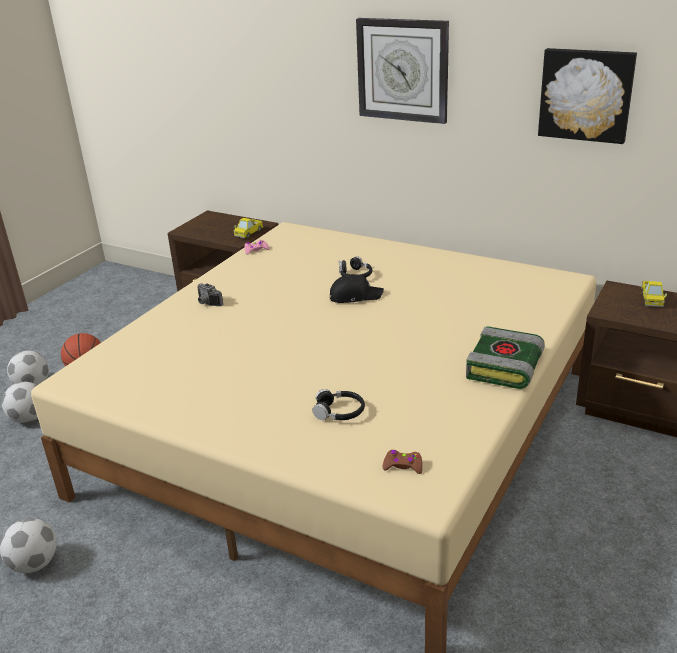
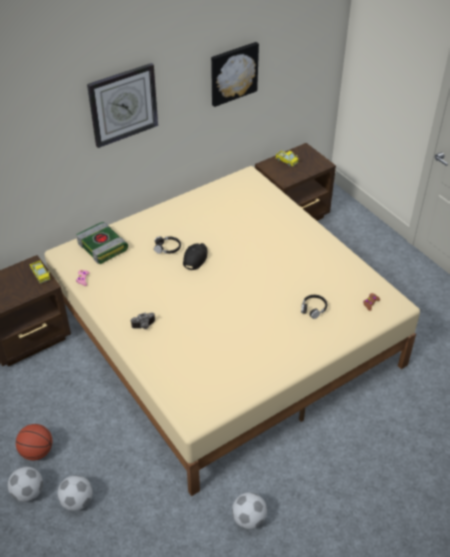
camera: 65 degrees left, 15 degrees up
(505, 367) = (315, 236): book -> book (103, 247)

